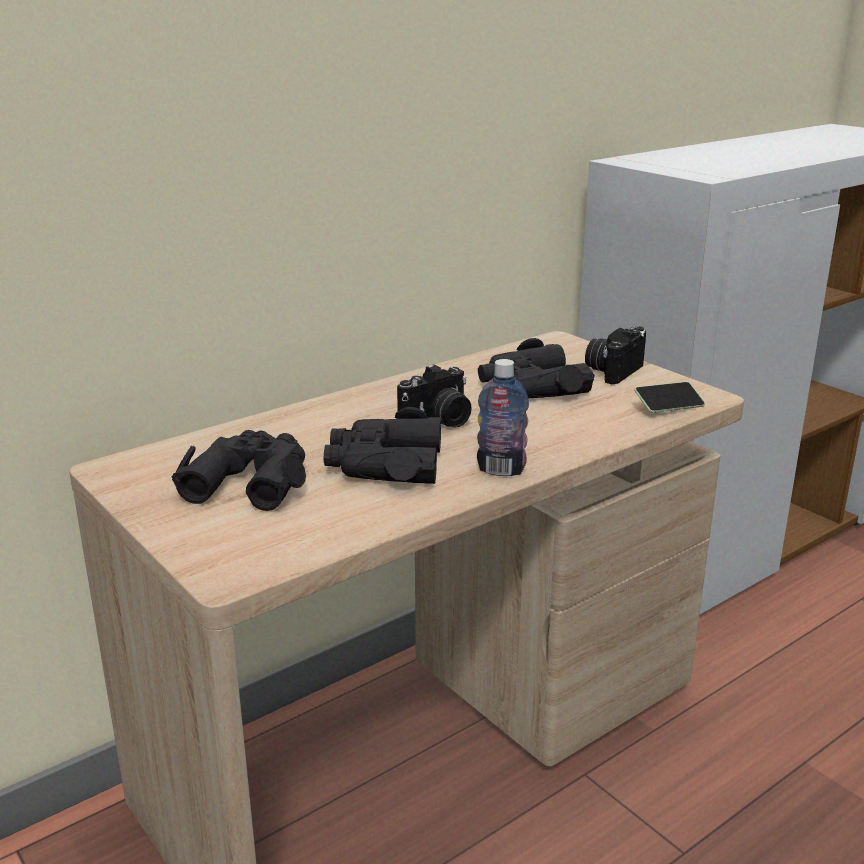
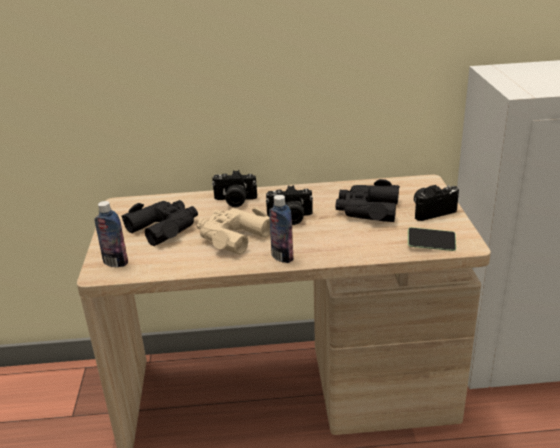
camera: 35 degrees right, 5 degrees up
(235, 552) = (115, 263): none -> bottle
(318, 419) = (234, 201): none -> camera
(385, 464) = (232, 236): black binoculars -> beige binoculars

